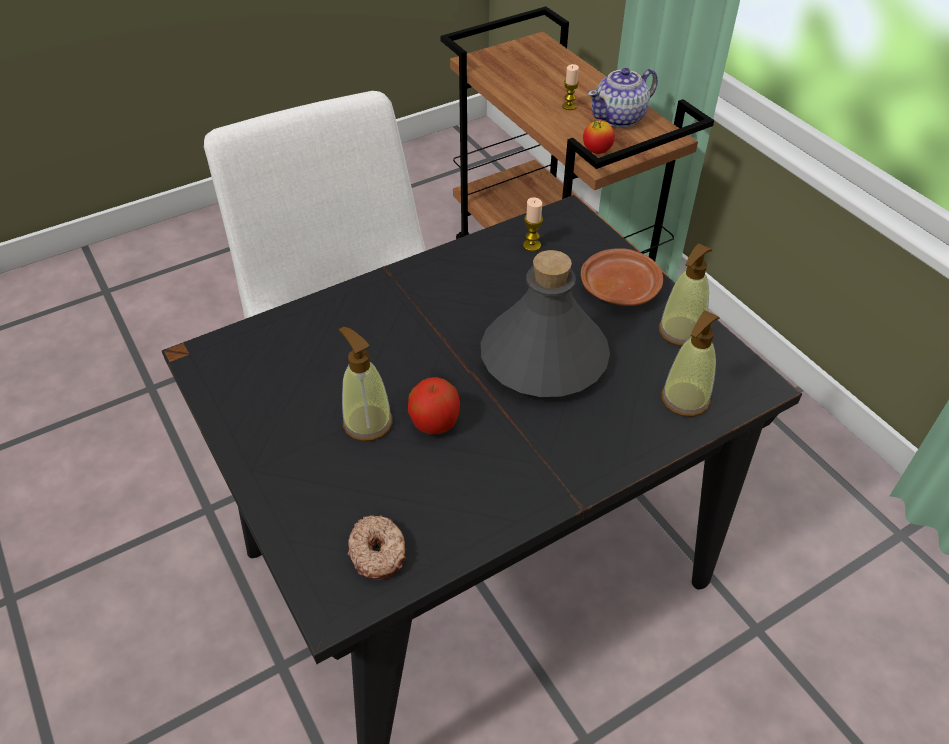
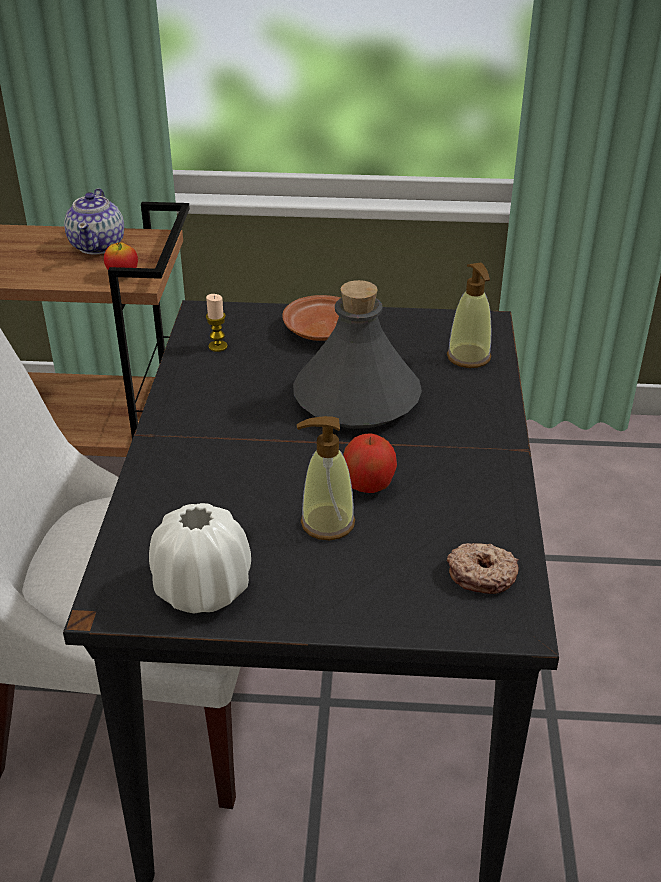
camera: 55 degrees left, 10 degrees down
(244, 394) = (203, 589): none -> white vase
(569, 106) = (42, 259): candle -> none
(680, 332) = (400, 327): soap dispenser -> none

